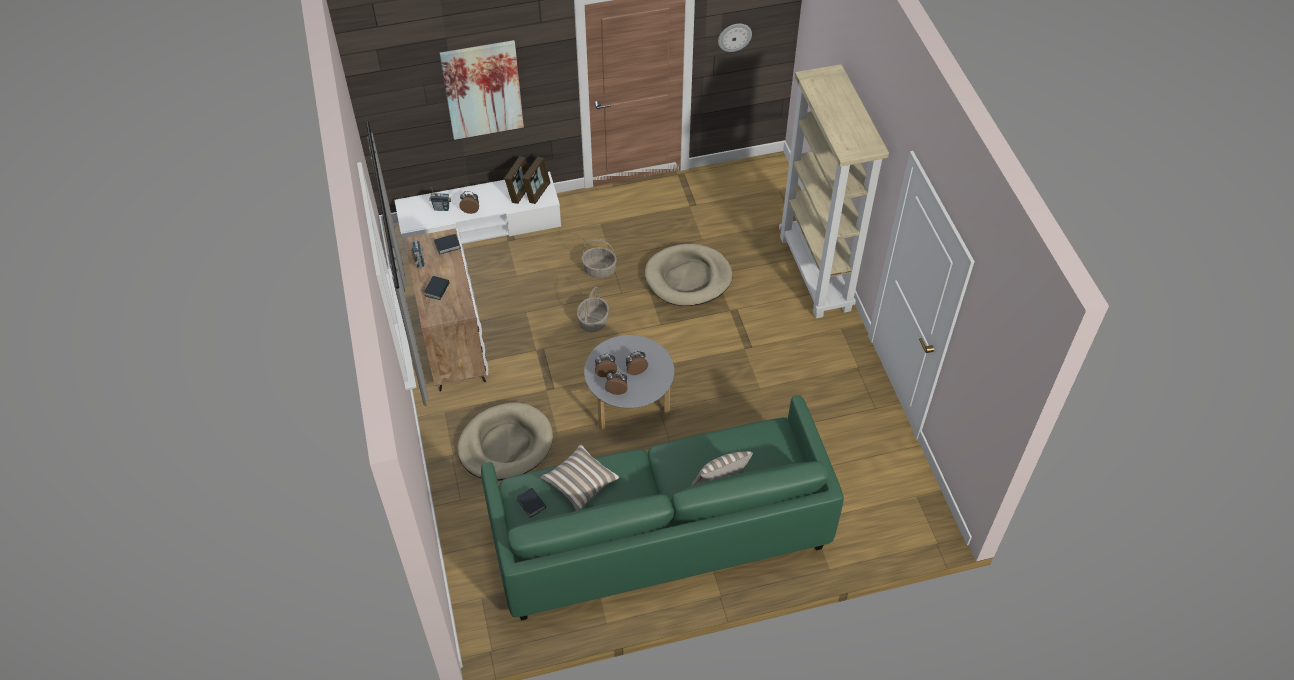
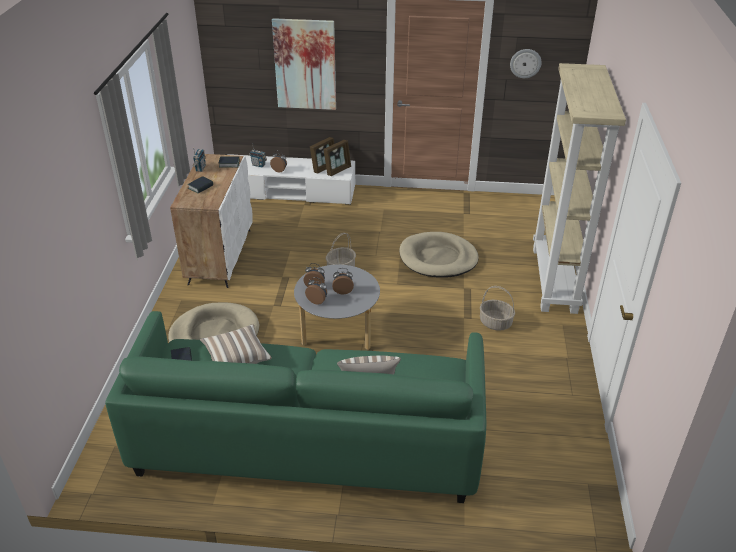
camera: 20 degrees right, 15 degrees down
(600, 269) = (366, 237): basket -> basket (496, 323)

